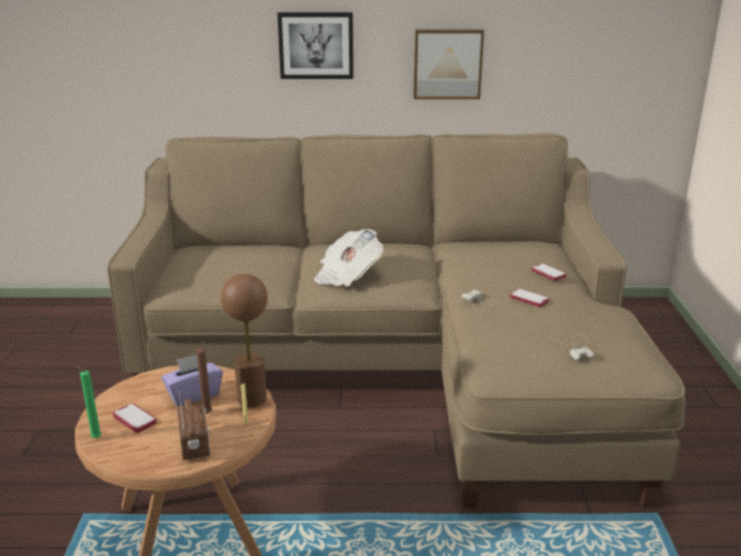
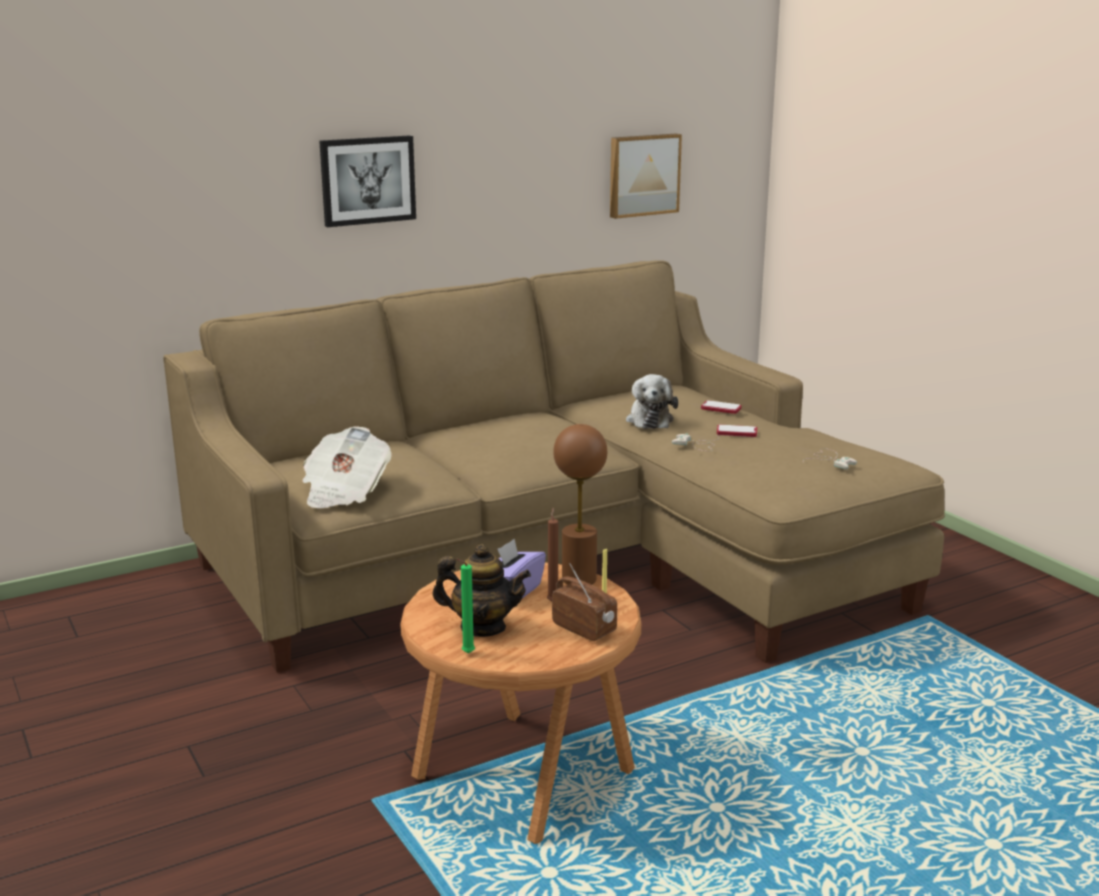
camera: 30 degrees left, 5 degrees down
(134, 419) = (482, 627): phone -> teapot
(347, 275) = (514, 452): newspaper -> newspaper (344, 492)
(447, 64) = (518, 191): picture -> picture (643, 175)
(475, 270) = (649, 419): none -> plush toy

